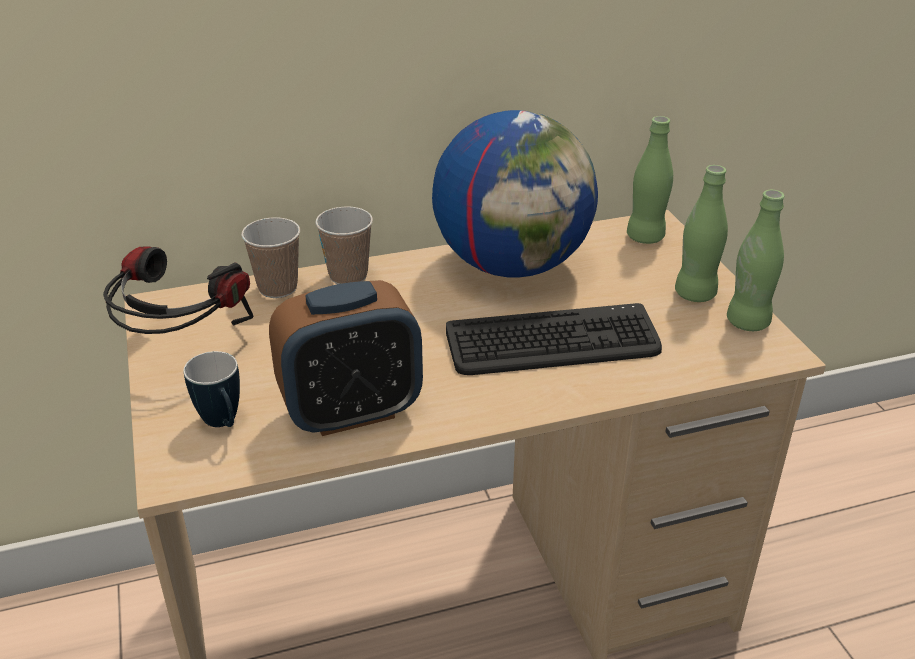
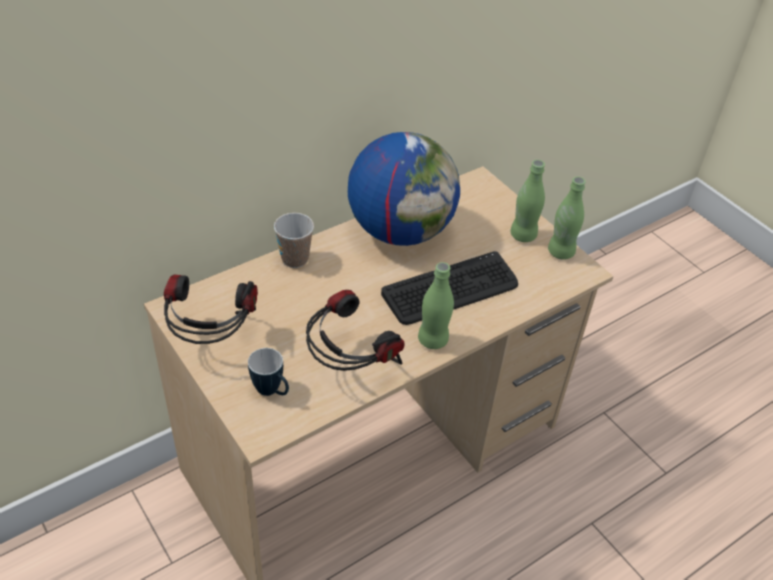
camera: 20 degrees left, 10 degrees up
(278, 288) = (251, 278): cup -> none
(351, 412) = (349, 366): alarm clock -> headphones
(645, 237) = (477, 193): green bottle -> green bottle (433, 340)

